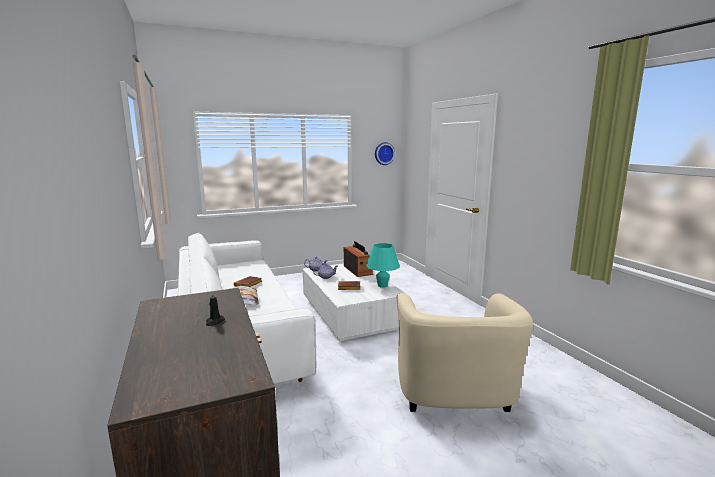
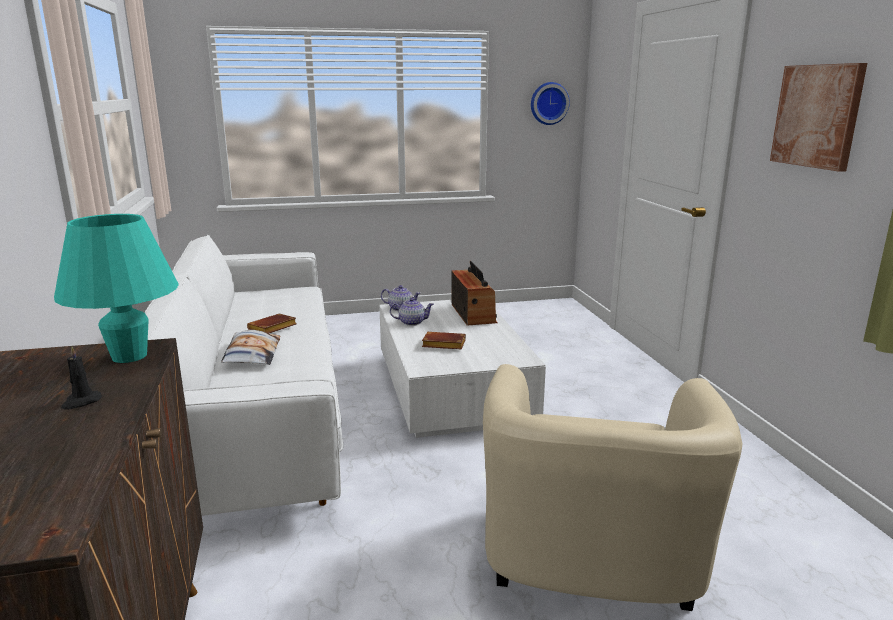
camera: 10 degrees right, 5 degrees up
(382, 285) = (505, 344): turquoise table lamp -> turquoise table lamp (129, 356)
(535, 162) = (817, 116): none -> picture

